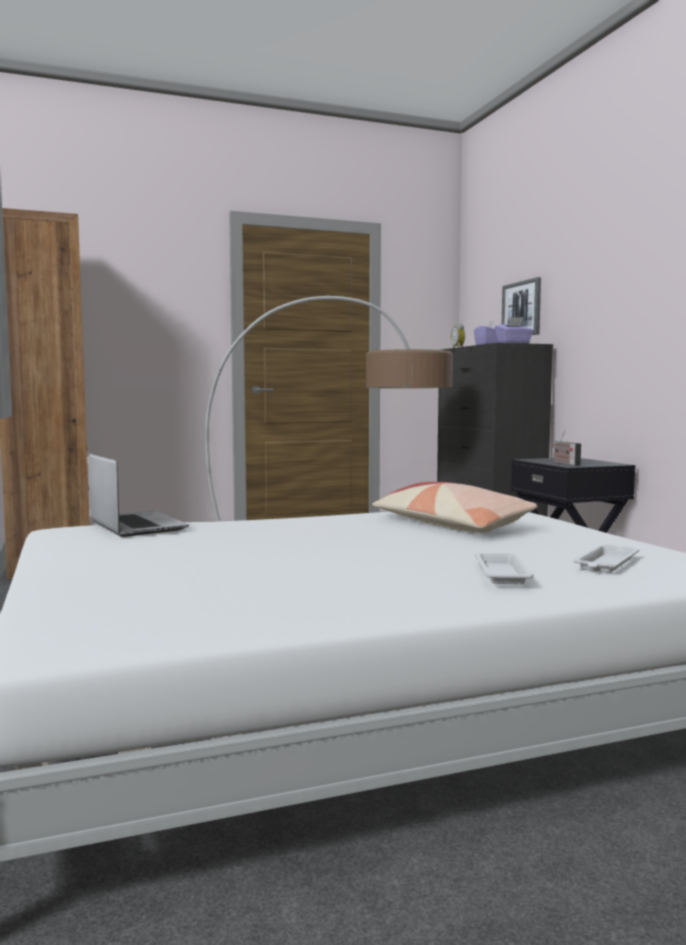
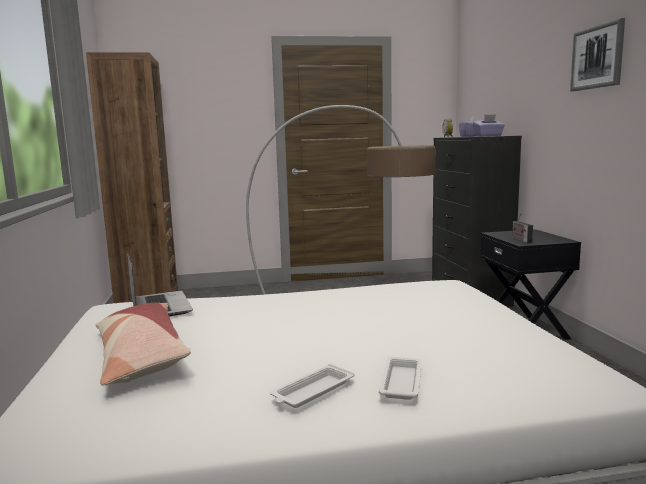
camera: 10 degrees right, 5 degrees up
(451, 525) = (400, 308): pillow -> pillow (140, 356)
(522, 309) = (500, 104): picture -> picture (597, 57)
(606, 564) = (501, 370): white tray -> white tray (312, 391)

